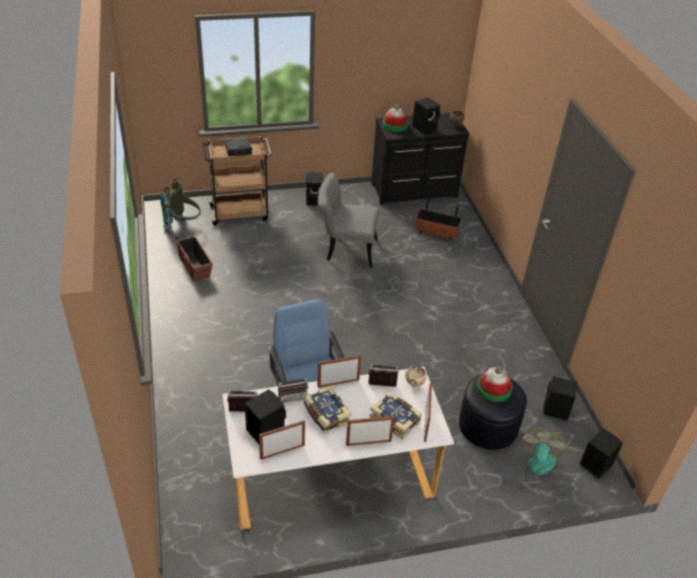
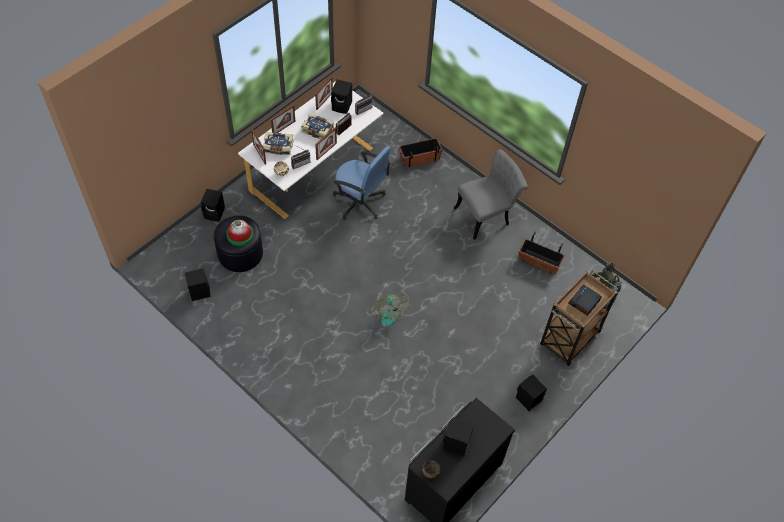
camera: 145 degrees right, 15 degrees up
(345, 249) = (449, 353): grey chair -> grey chair (487, 214)
(395, 125) = (487, 428): hat -> none
(437, 231) = (391, 429): planter -> planter (419, 158)
(540, 470) = (192, 241): fan -> fan (387, 312)
(595, 464) = (158, 265): black speaker -> black speaker (215, 213)

